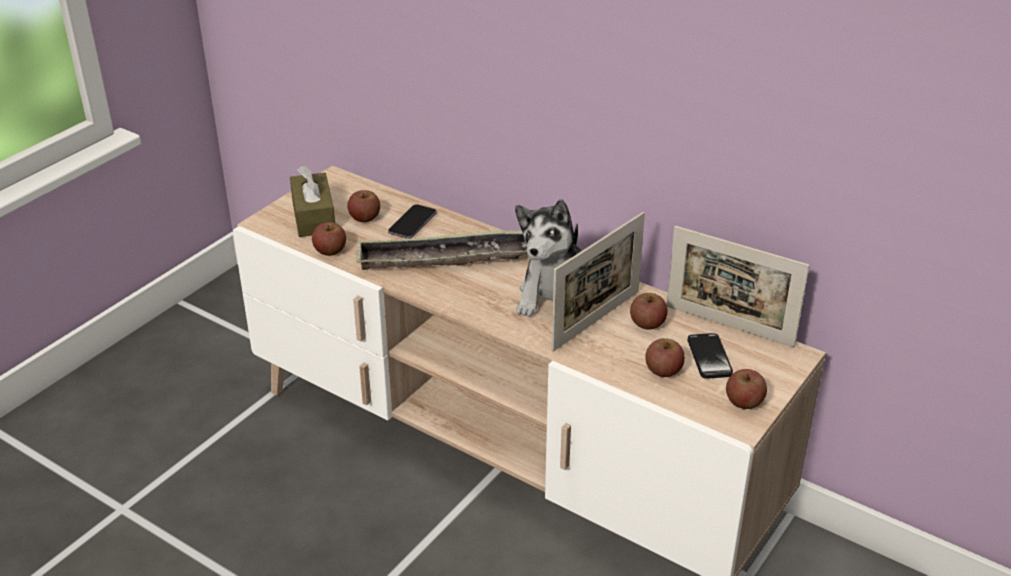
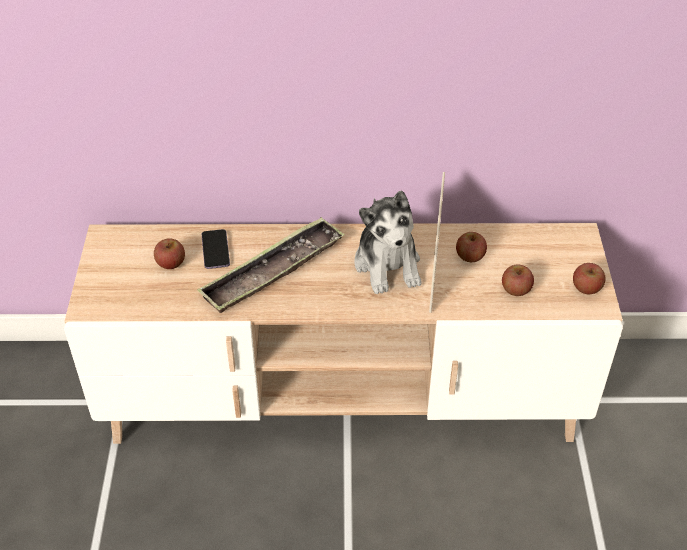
camera: 35 degrees left, 10 degrees up
(313, 217) = (126, 282): brown tissue box -> none
(330, 251) = (174, 308): apple -> none
(709, 357) = (533, 263): phone -> none
(729, 326) = (522, 232): picture frame -> none

